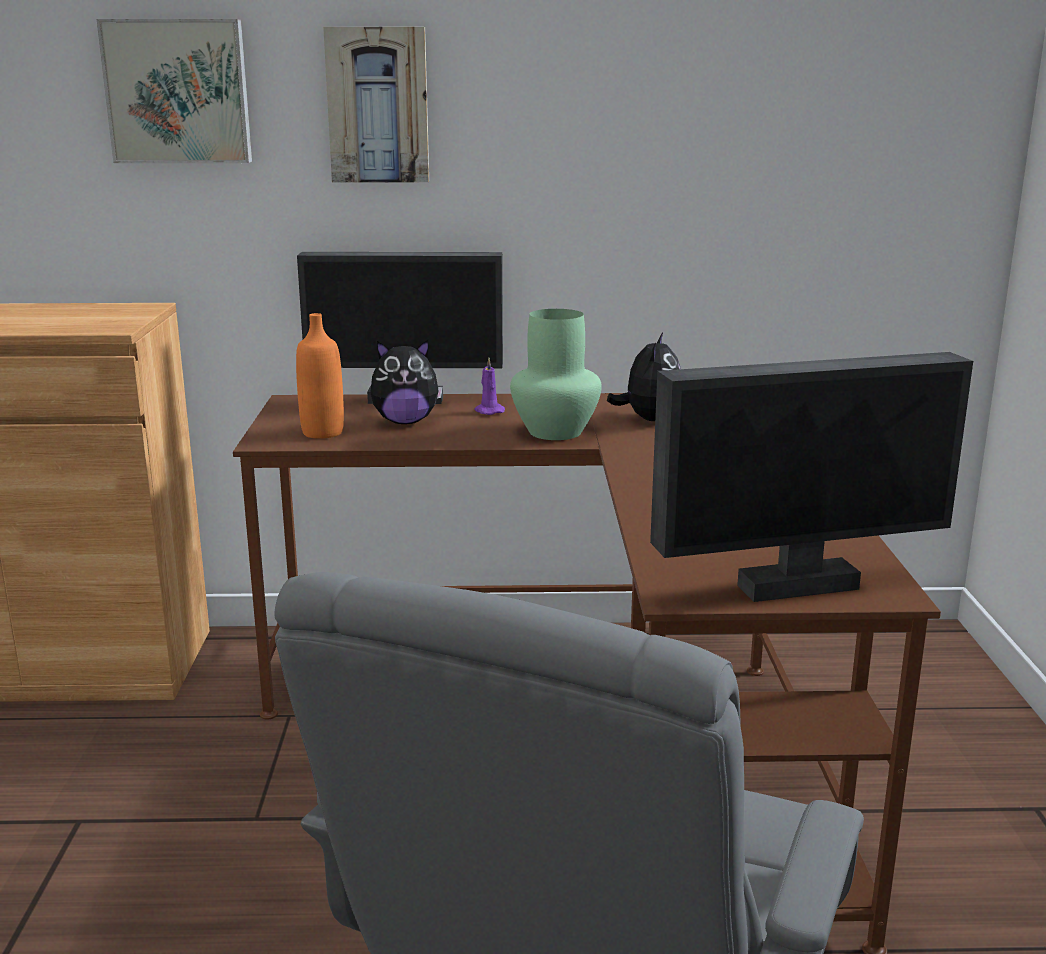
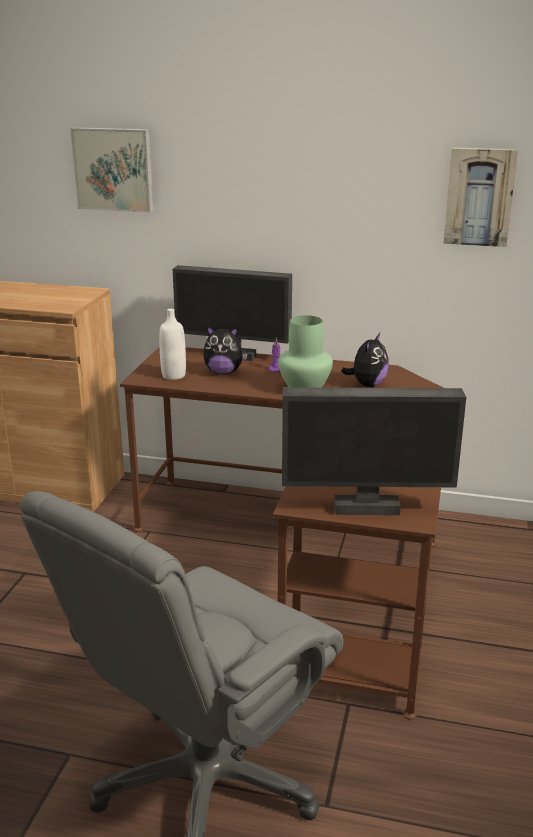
camera: 15 degrees right, 5 degrees up
(322, 433) = (173, 375): orange bottle -> white bottle
(378, 105) = (225, 181): picture -> picture (479, 196)

